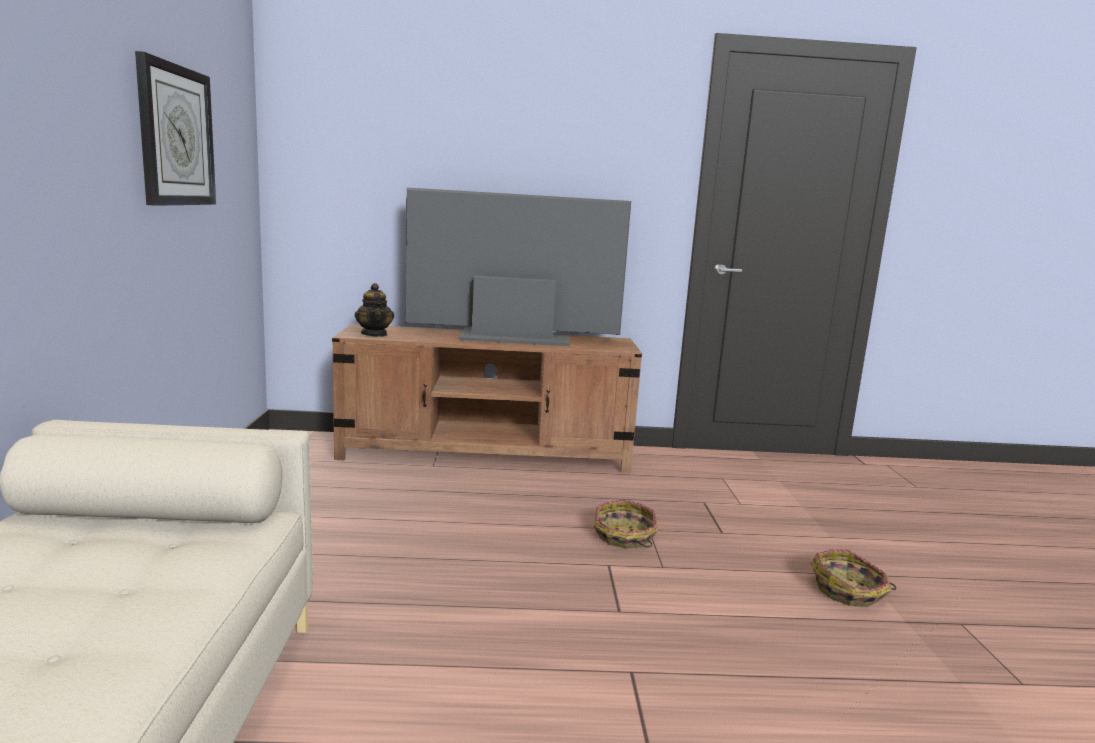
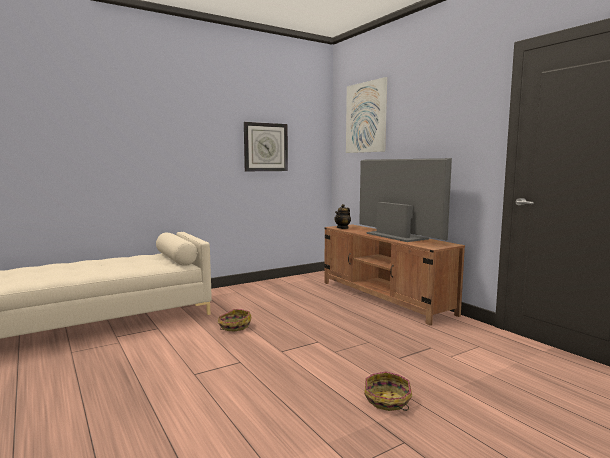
camera: 60 degrees right, 5 degrees down
(381, 94) = (365, 117): none -> picture
(624, 537) = (351, 339): basket -> basket (234, 326)

